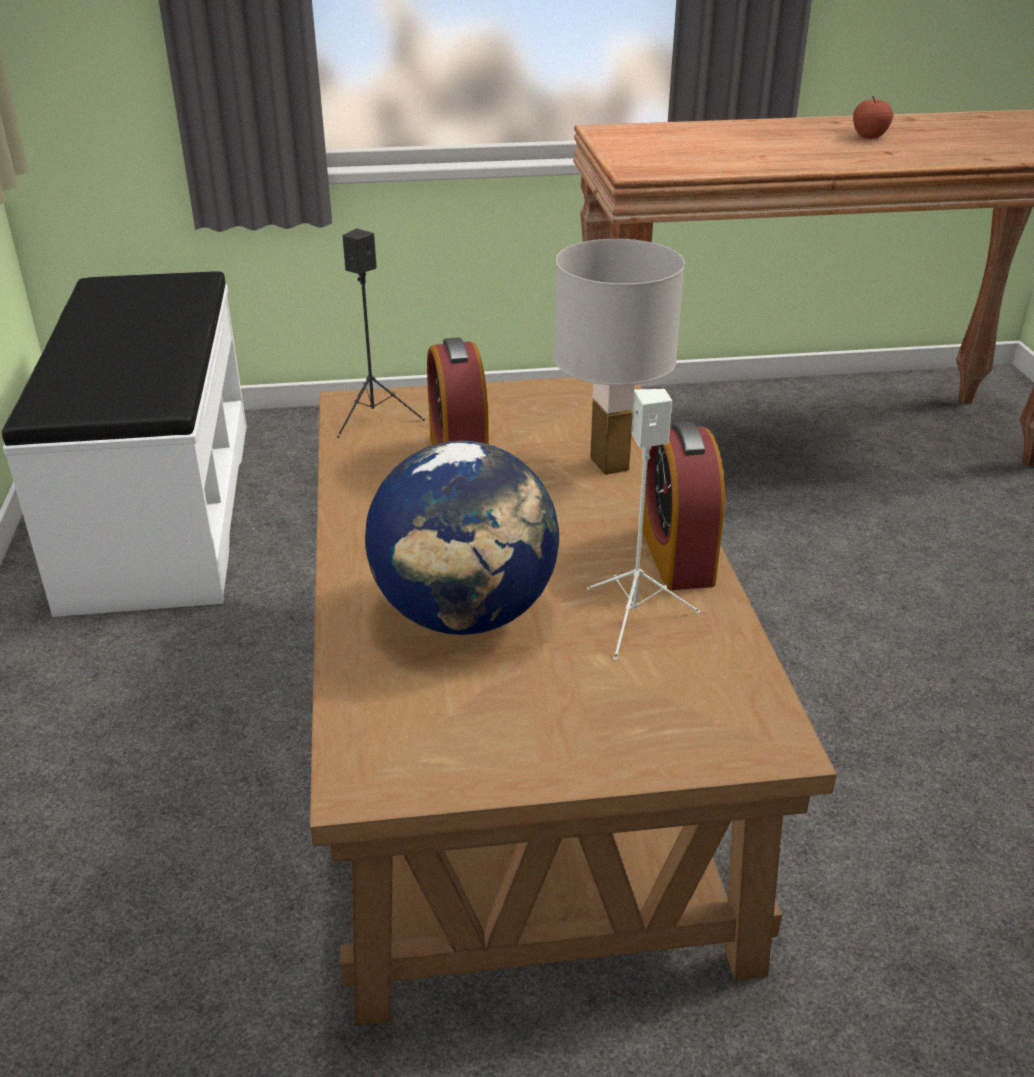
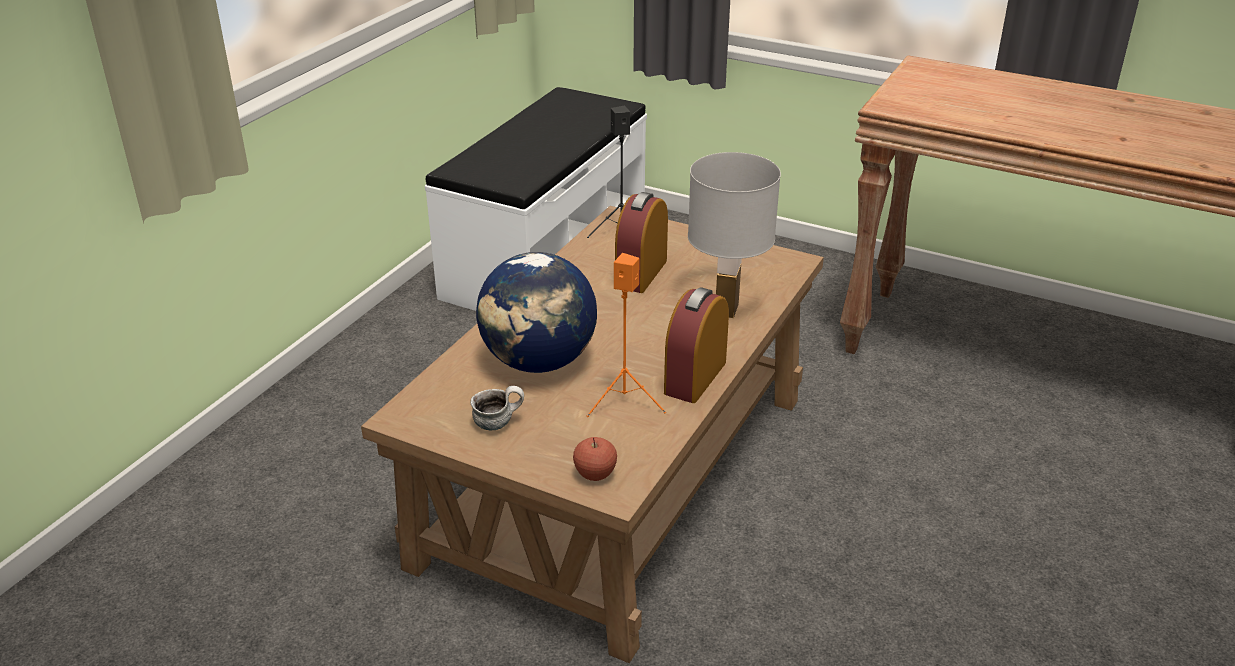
camera: 35 degrees right, 0 degrees up
(511, 721) = (498, 422): none -> mug
(634, 620) = (623, 401): white speaker -> orange speaker
(869, 136) = (1133, 120): apple -> apple (595, 474)

